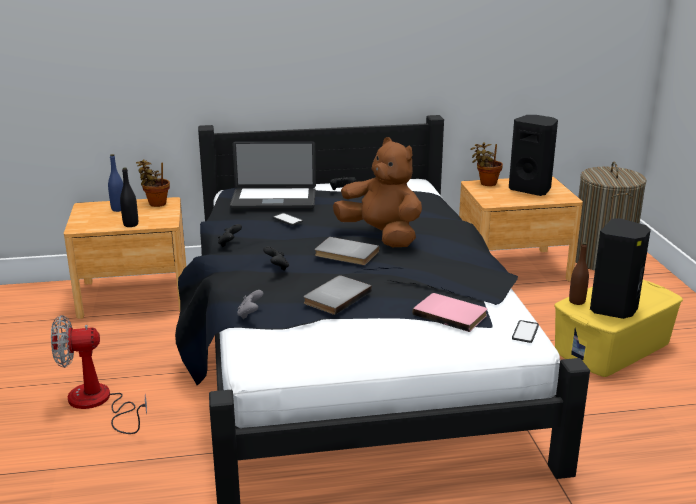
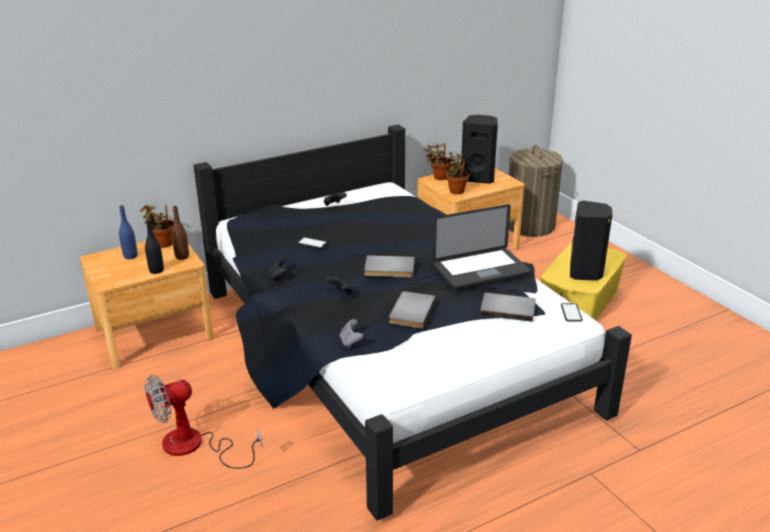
camera: 20 degrees left, 5 degrees up
(274, 200) = (284, 225): laptop -> laptop (481, 270)
(381, 236) = (403, 246): brown plush toy -> none
(451, 314) = (508, 308): pink book -> grey book
(495, 197) = (456, 190): none -> potted plant
(577, 301) = (555, 271): brown bottle -> brown bottle (182, 256)

